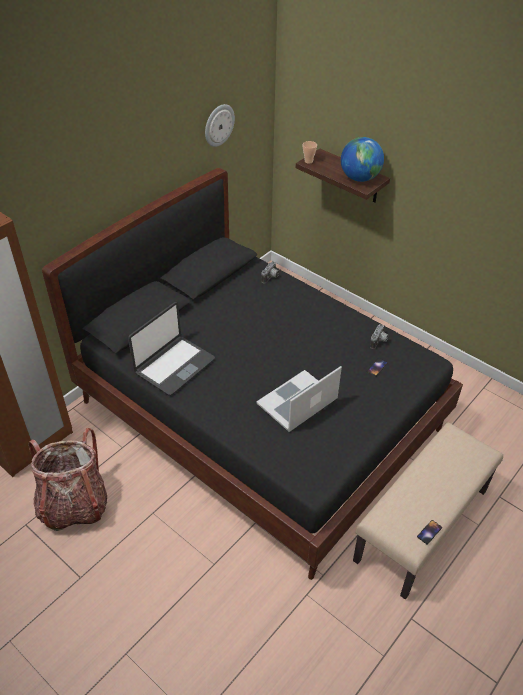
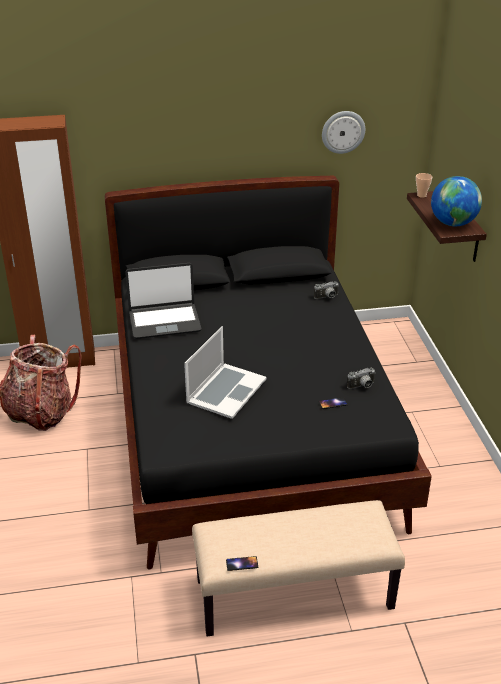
camera: 40 degrees right, 10 degrees down
(297, 401) = (226, 390): laptop -> laptop turned 120 degrees clockwise

